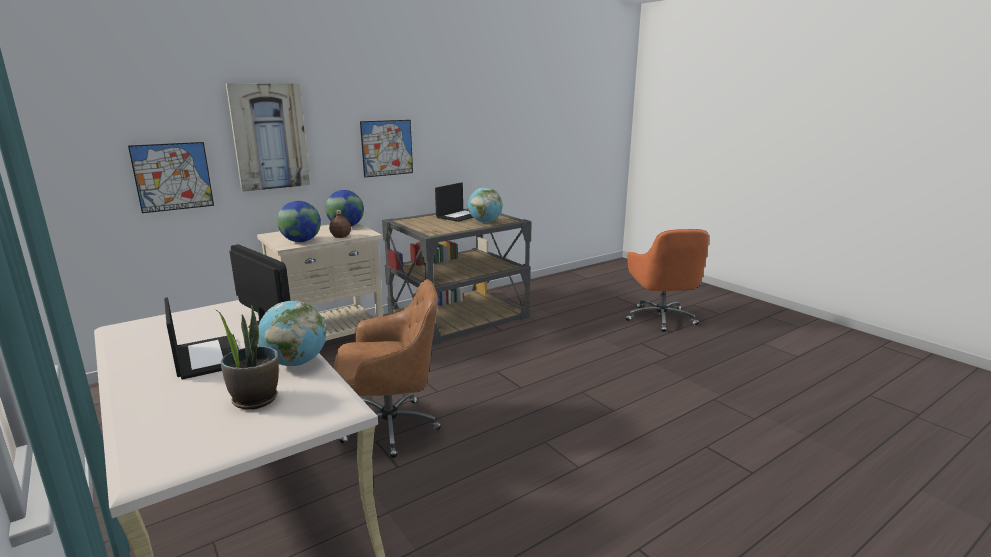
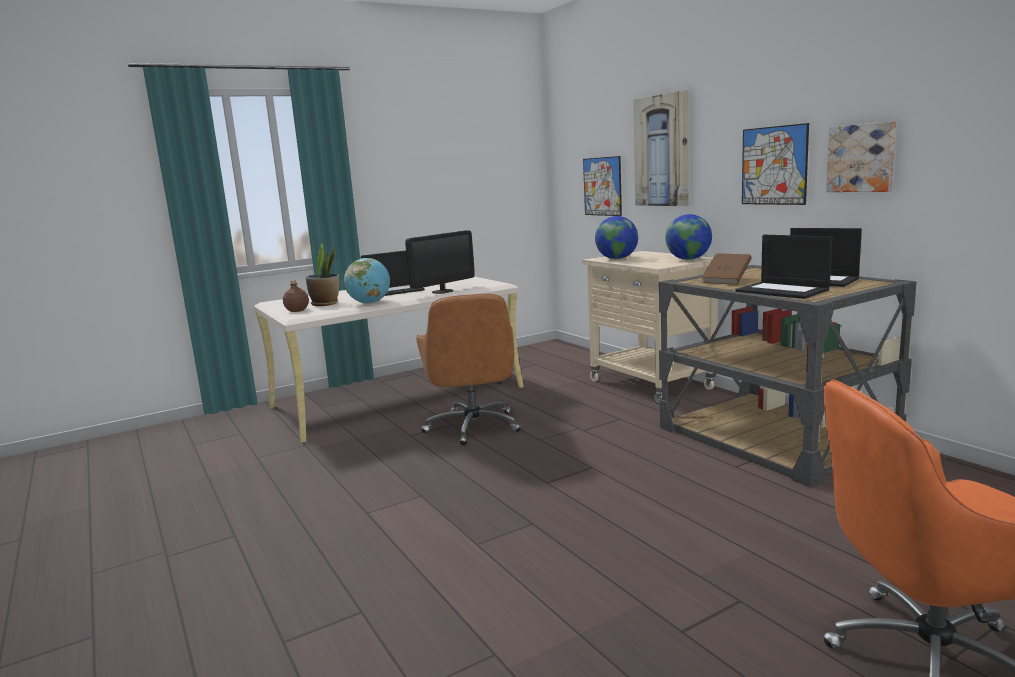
camera: 95 degrees right, 5 degrees down
(340, 236) = (642, 262): brown bottle -> brown bottle (297, 310)
(438, 227) = (726, 280): none -> brown book
(443, 142) = (862, 158): none -> picture
(485, 222) = (783, 291): globe -> laptop

